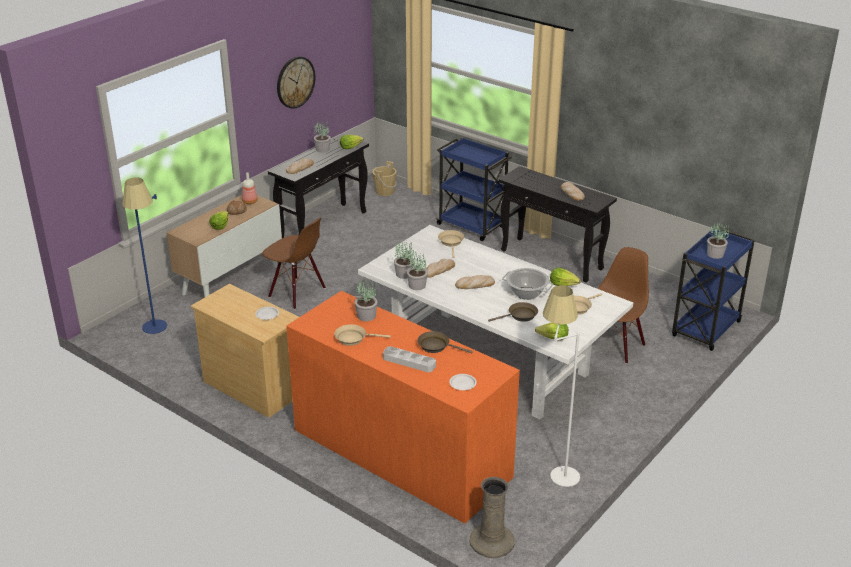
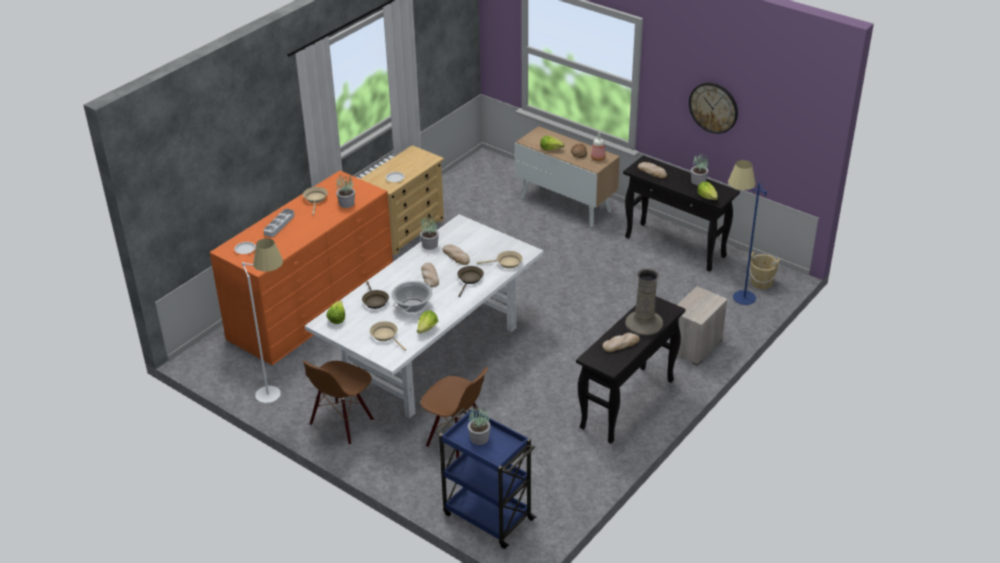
camera: 90 degrees right, 5 degrees up
(157, 332) = (482, 179): blue floor lamp -> blue floor lamp (735, 300)
(296, 293) = (546, 240): brown chair -> brown chair (342, 423)
(404, 274) = (450, 238): potted plant -> none
(436, 346) = (297, 237): brown frying pan -> brown frying pan (469, 279)
(472, 226) = (694, 346): blue cart -> nightstand
(491, 541) = (203, 352): beige vase -> beige vase (643, 323)

